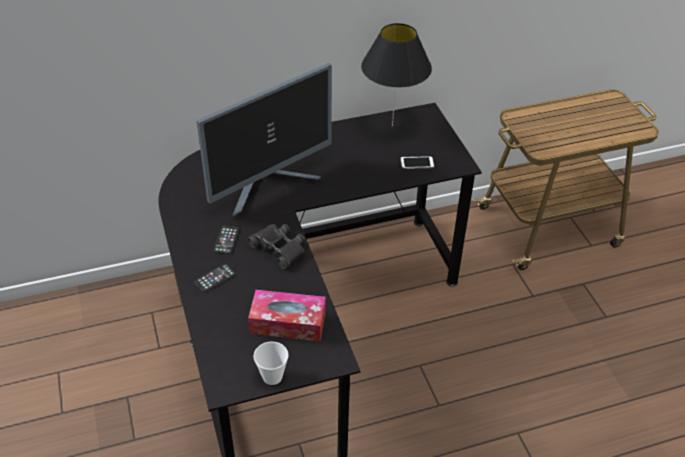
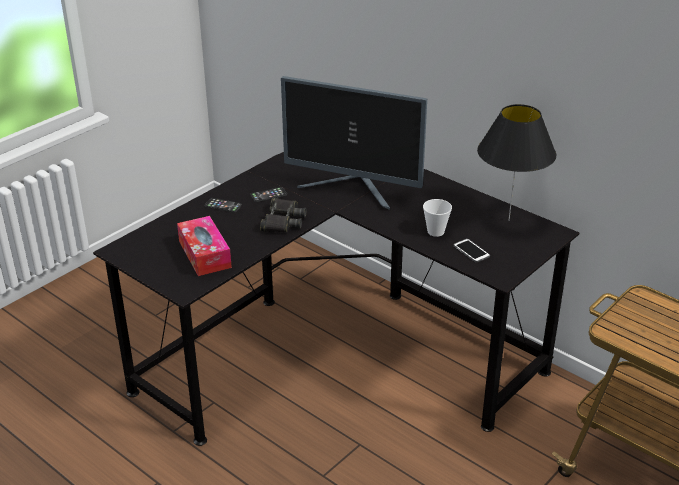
camera: 60 degrees right, 10 degrees down
(272, 376) = (143, 267): cup -> cup (435, 232)

